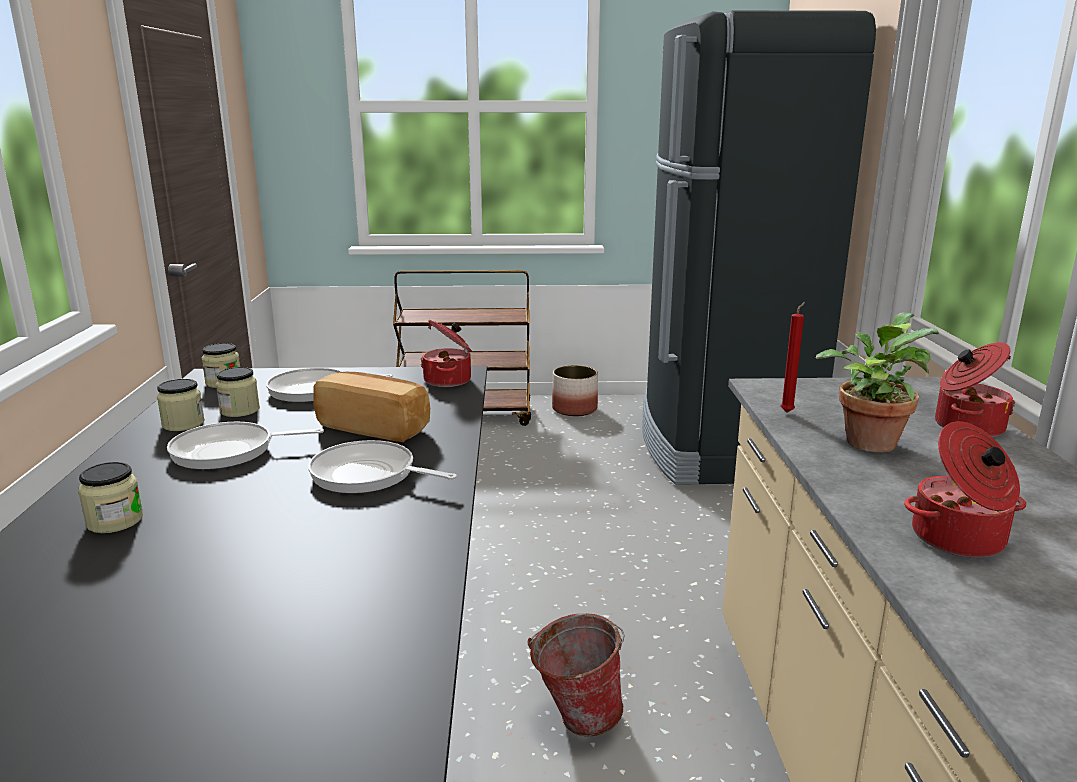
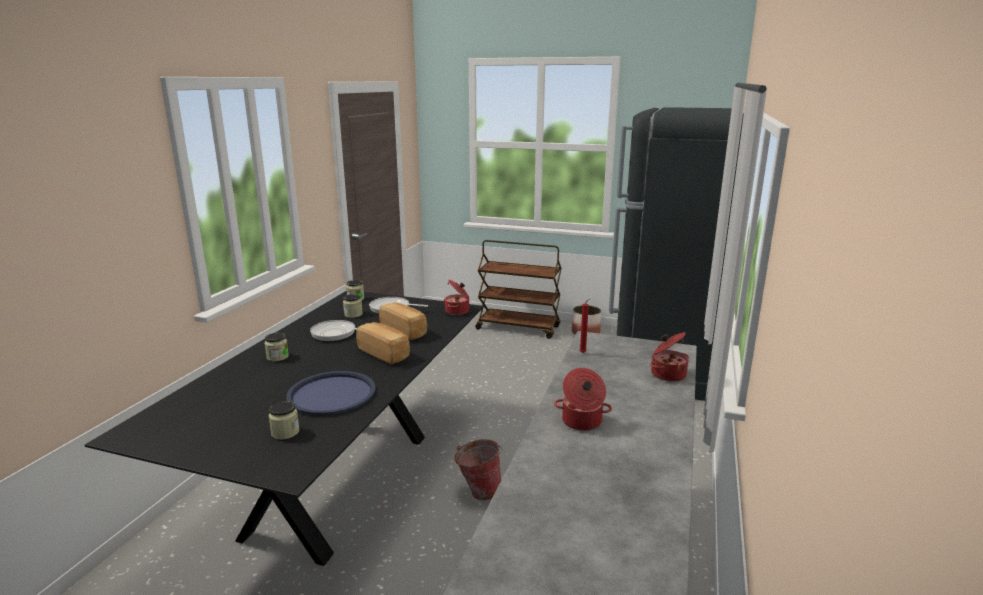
camera: 20 degrees right, 0 degrees up
(183, 424) = (326, 318): jar -> jar (285, 432)
(314, 584) = (331, 394): none -> blue tray
(368, 475) = (384, 353): frying pan -> bread
(870, 440) = (605, 373): potted plant -> none

